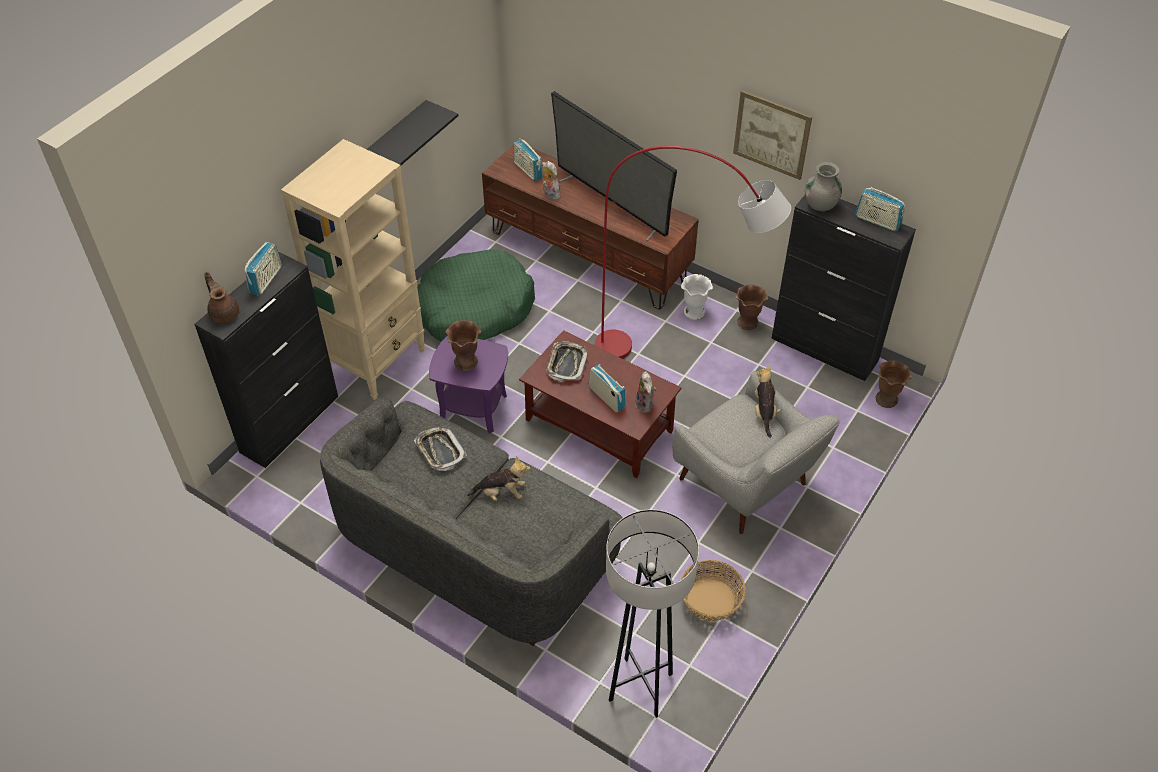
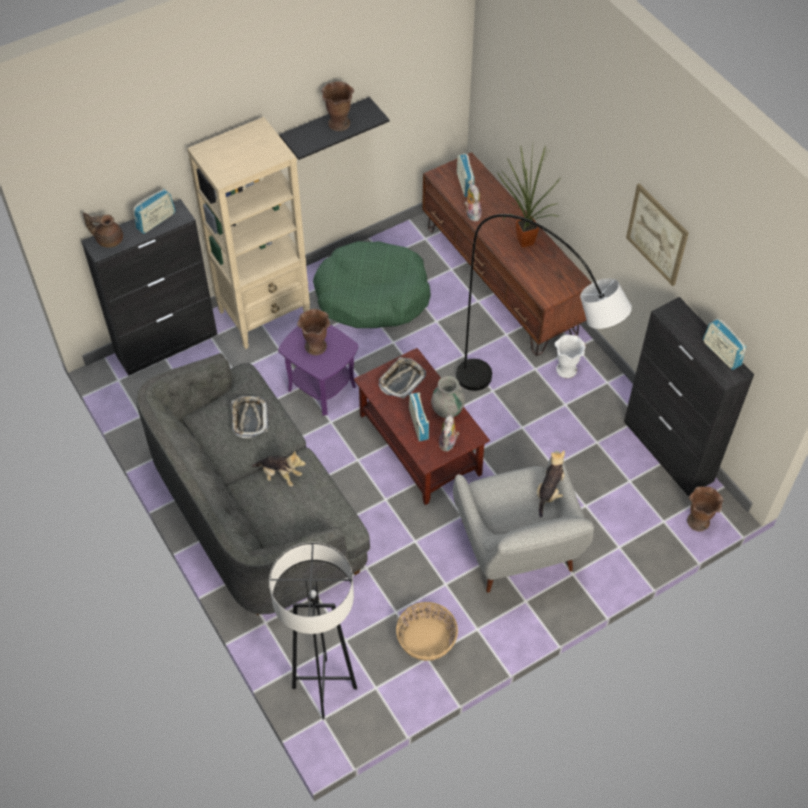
camera: 25 degrees right, 5 degrees up
(224, 313) = (108, 239): brown teapot -> brown teapot turned 75 degrees counterclockwise
(611, 203) = (522, 242): television -> potted plant
(683, 357) = (531, 409): red floor lamp -> grey floor lamp
(747, 322) = (610, 398): brown vase -> brown vase (339, 123)
(820, 204) = (677, 317): grey vase -> grey vase (447, 409)

